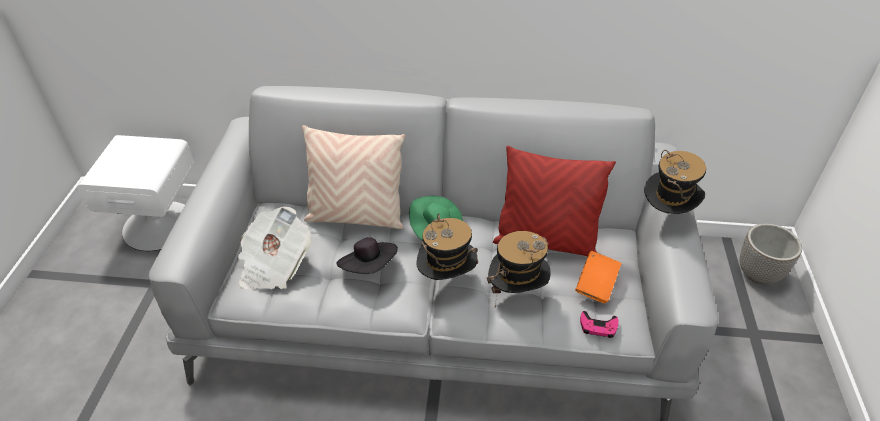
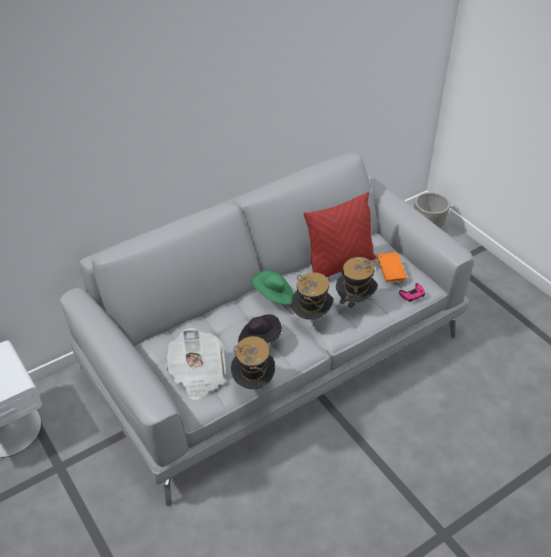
camera: 40 degrees left, 0 degrees up
(356, 216) = (214, 315): beige pillow -> none
(666, 215) = (400, 212): hat -> hat (253, 384)

